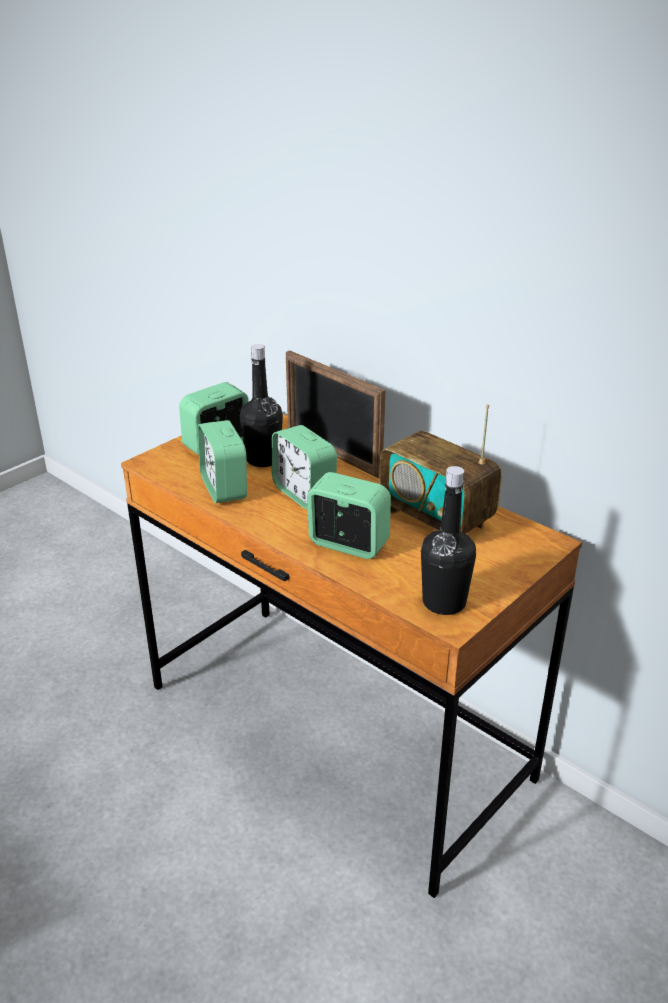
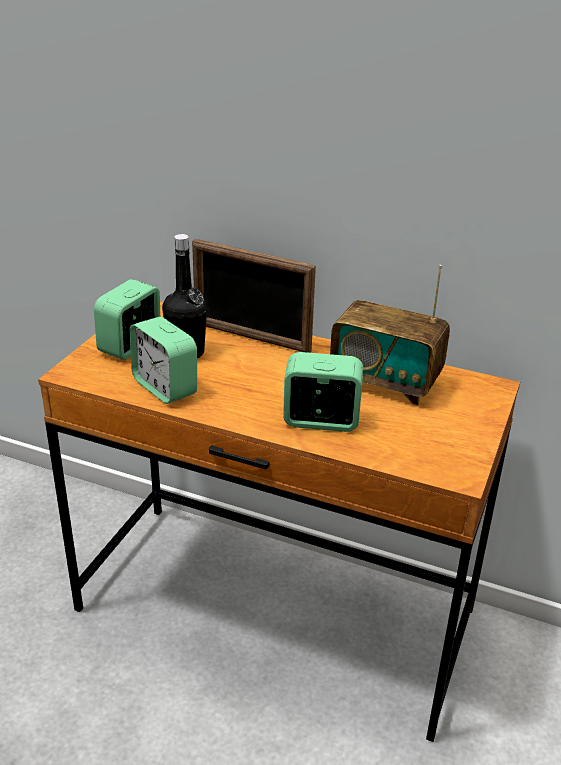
camera: 20 degrees left, 0 degrees up
(304, 493) = (248, 379): alarm clock -> none
(444, 602) = (441, 458): black bottle -> none

